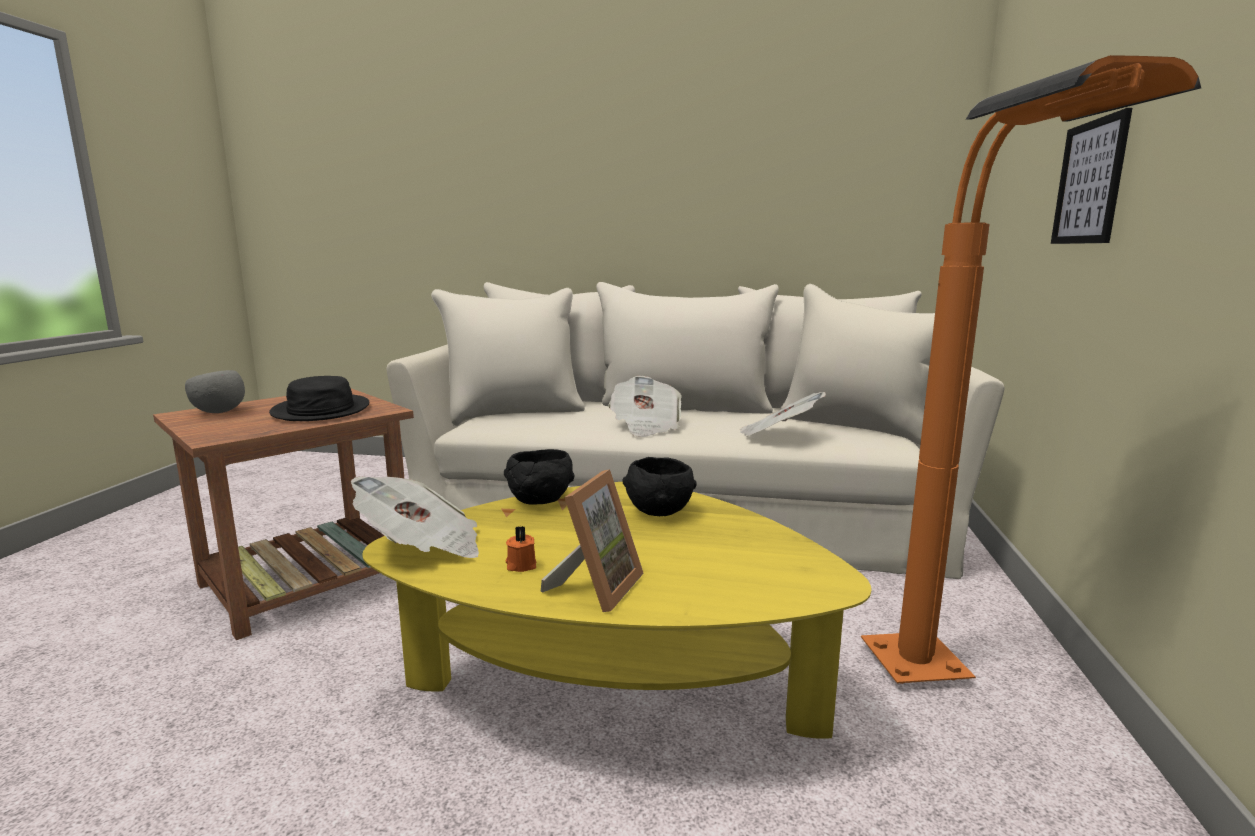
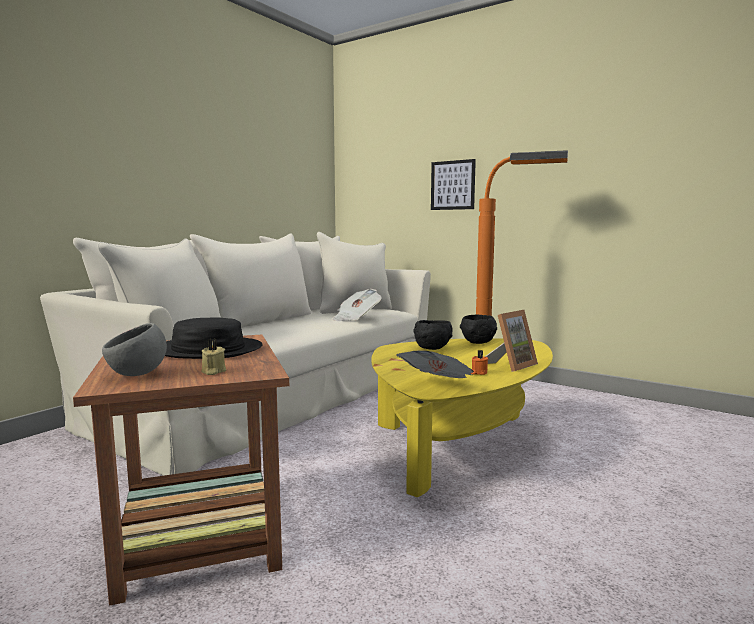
camera: 65 degrees left, 5 degrees down
(224, 426) = (213, 371): none -> beige candle
(541, 501) = (389, 362): black bowl -> black bowl (478, 342)
(596, 587) = (511, 365): picture frame -> picture frame turned 90 degrees clockwise
(645, 426) = (293, 330): newspaper -> none

